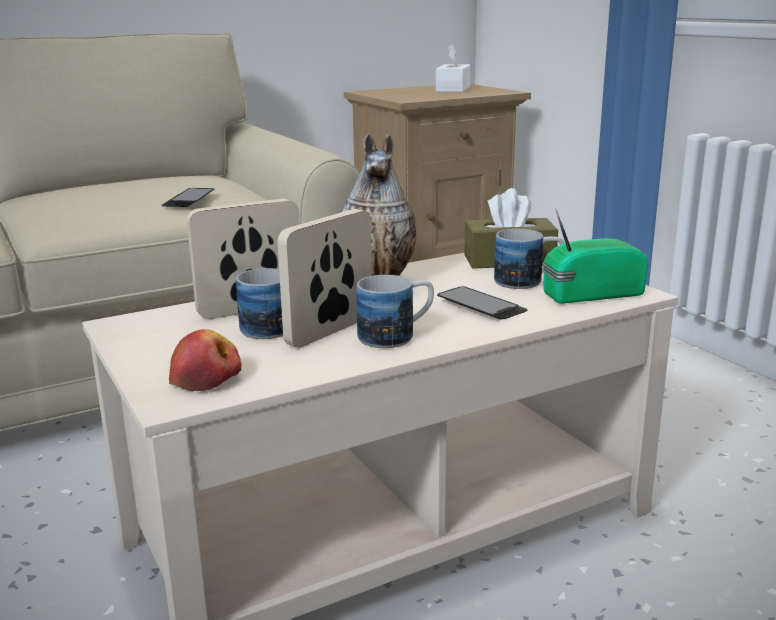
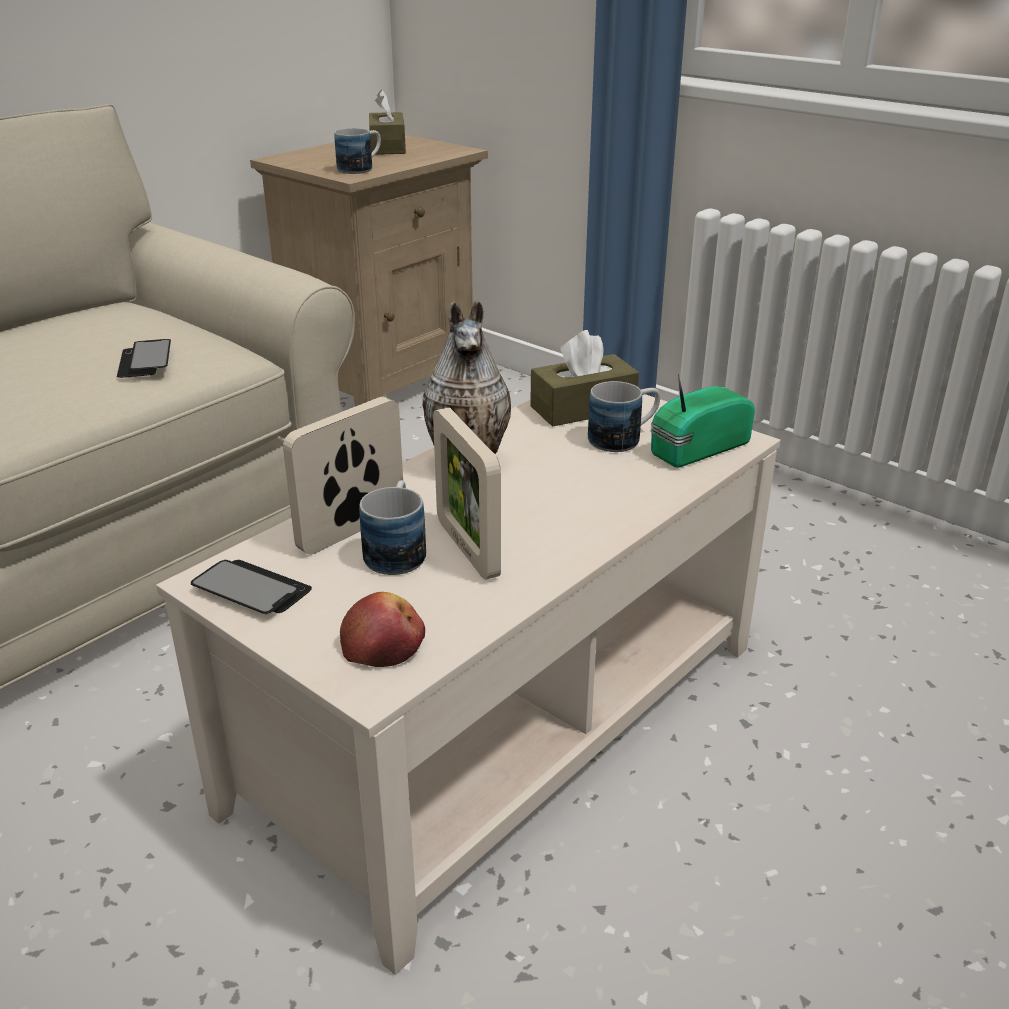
camera: 20 degrees left, 10 degrees up
(330, 331) = (467, 548): picture frame -> picture frame turned 45 degrees counterclockwise
(397, 335) = (543, 542): mug -> mug (361, 168)
(453, 89) = (387, 147): white tissue box -> brown tissue box
(481, 306) = (600, 483): phone -> phone (251, 590)

